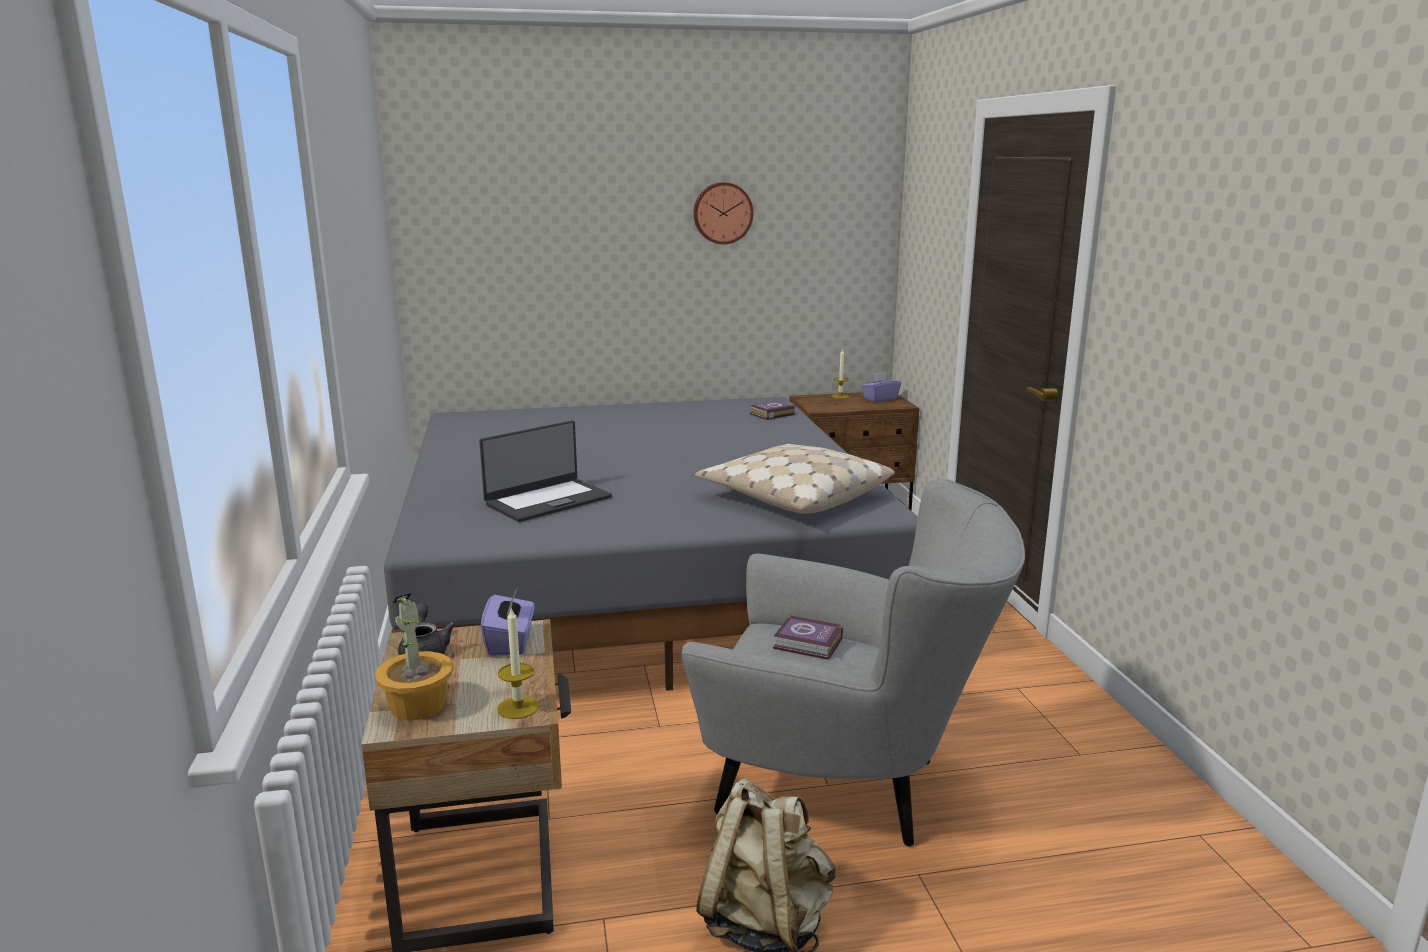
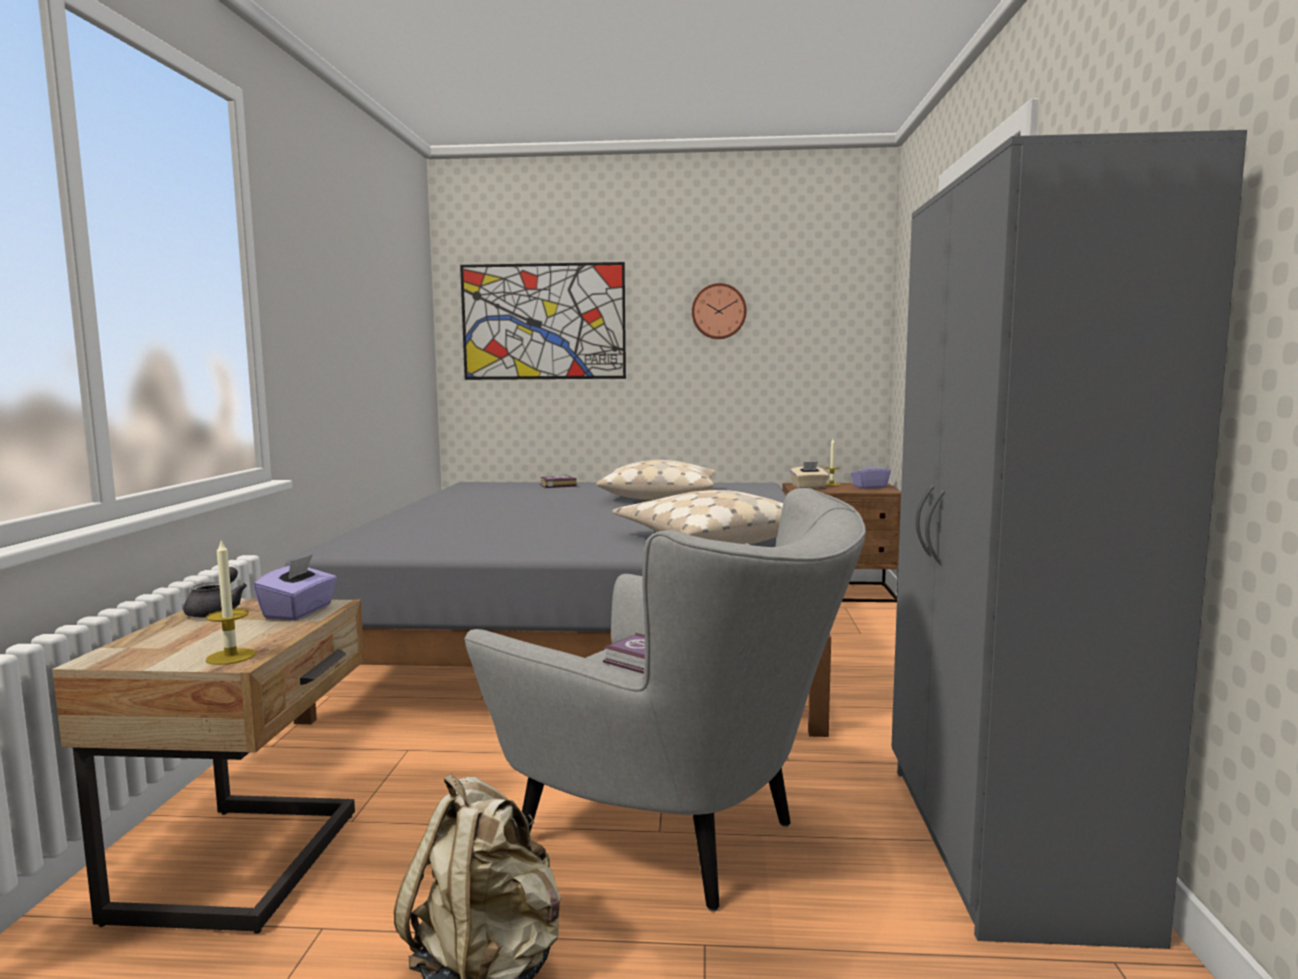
camera: 15 degrees right, 10 degrees down
(418, 706) = (146, 647): potted plant -> none
(524, 225) = (543, 322): none -> picture
(547, 500) = (476, 530): laptop -> none
(684, 427) = (659, 495): none -> beige pillow
(770, 414) = (750, 491): book -> book (557, 485)
(822, 403) = (809, 487): none -> beige tissue box
(1096, 756) = (1004, 846): none -> grey wardrobe

